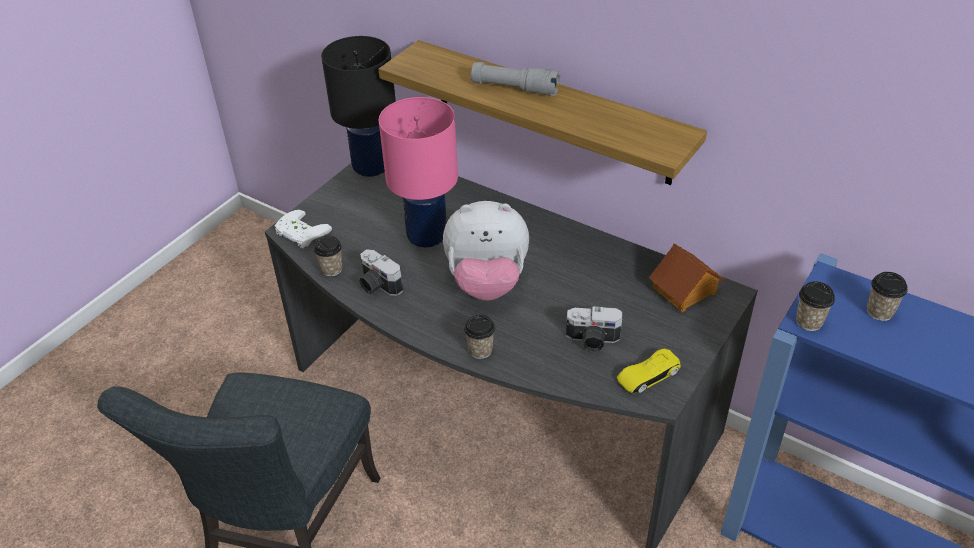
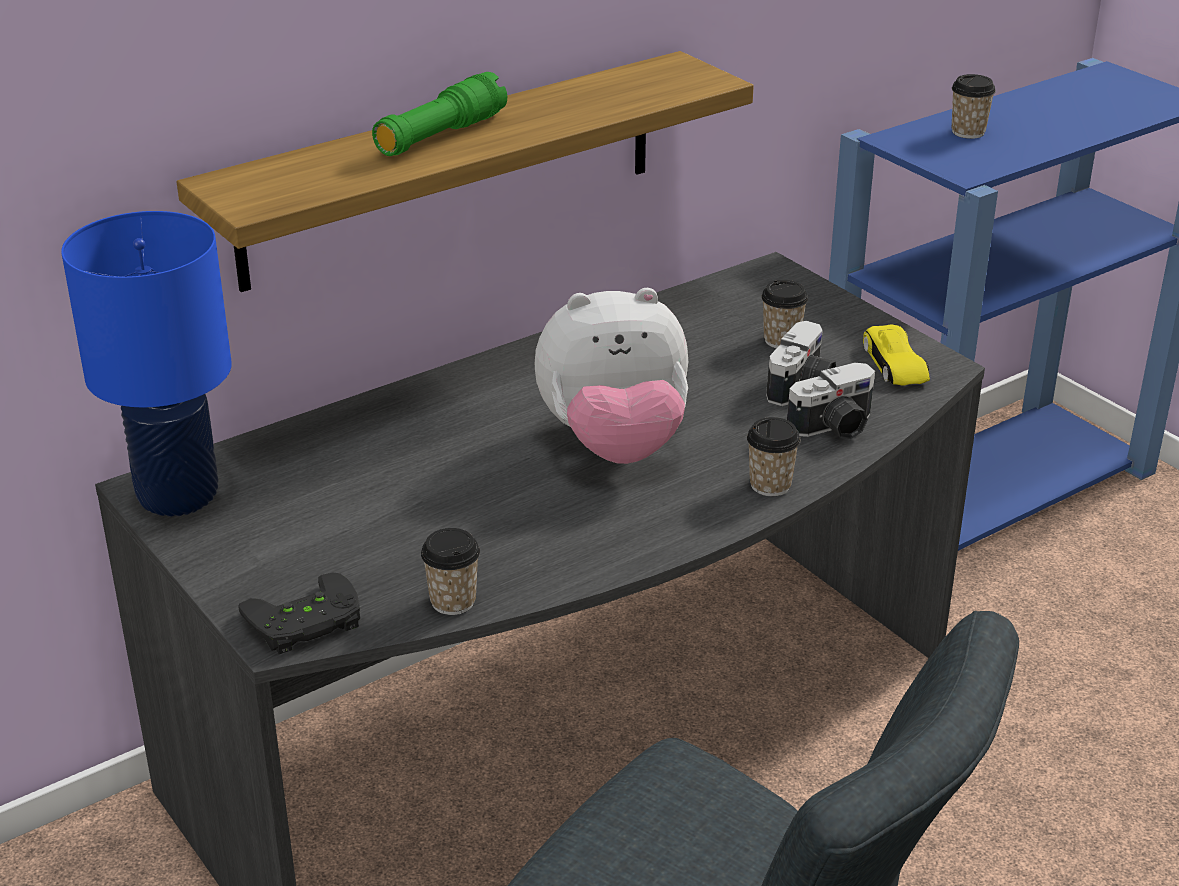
camera: 70 degrees left, 10 degrees down
(299, 233) = (306, 624): white game controller -> black game controller
(370, 169) = (179, 502): black table lamp -> blue table lamp
(377, 285) = (540, 556): camera -> camera (835, 428)
(427, 238) = (450, 479): pink table lamp -> none
(487, 283) = (614, 446): plush toy -> plush toy turned 60 degrees clockwise
(515, 88) = (441, 136): grey flashlight -> green flashlight
(685, 291) = (745, 297): toy house -> none
(809, 322) = (965, 170): cup -> cup (781, 340)

